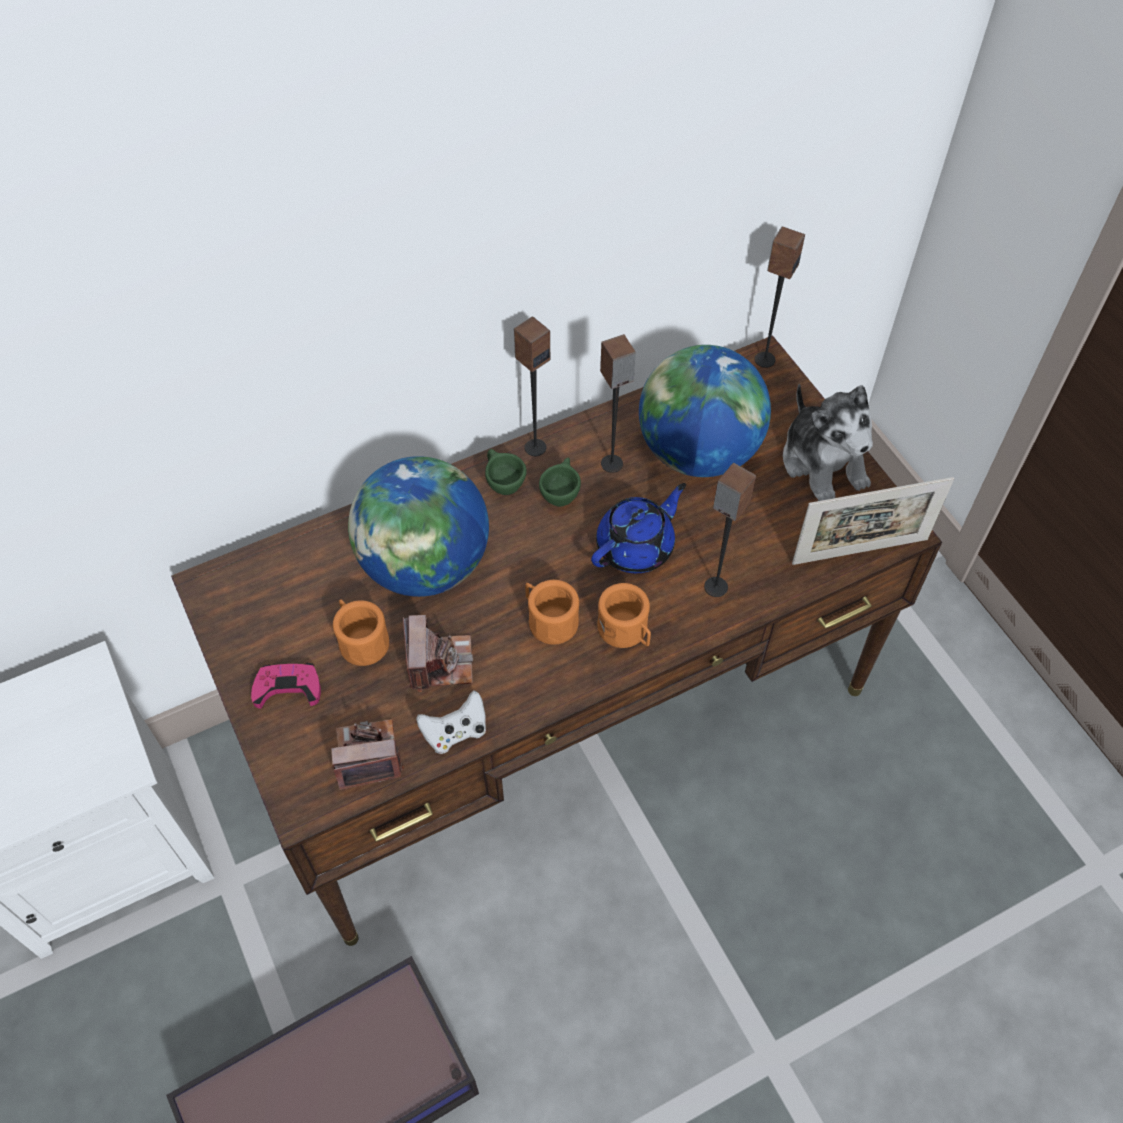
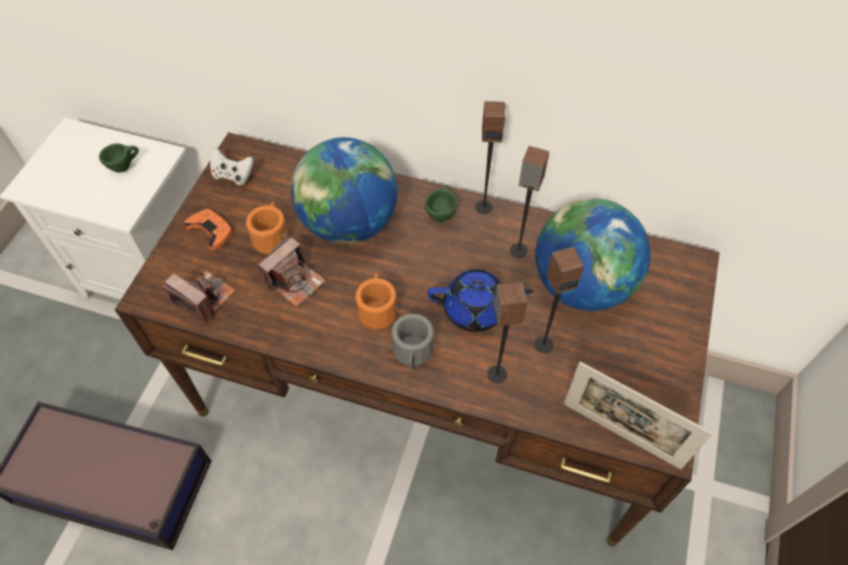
camera: 45 degrees right, 0 degrees up
(288, 687) = (211, 231): pink game controller -> orange game controller
(455, 732) = (258, 326): white game controller -> white game controller (233, 175)
(560, 494) = (467, 244): green cup -> green cup (125, 166)
(626, 631) = (412, 353): orange mug -> grey mug
(764, 359) = (695, 262): speaker -> speaker (543, 344)
(823, 463) = (661, 358): plush toy -> none

